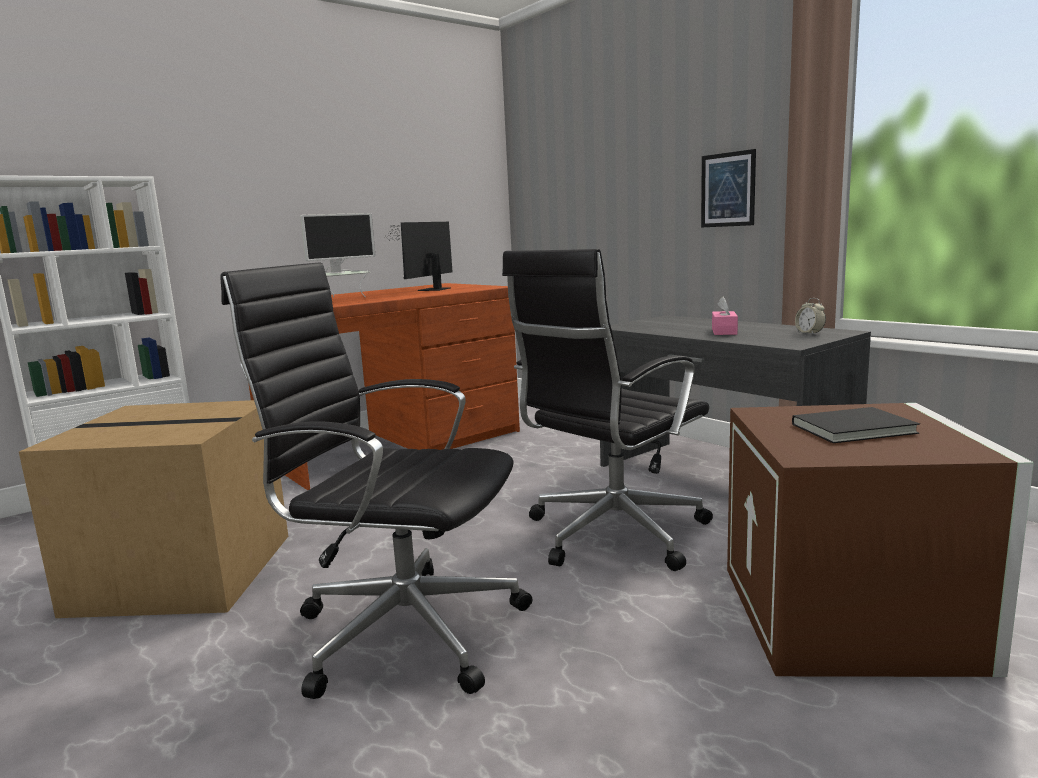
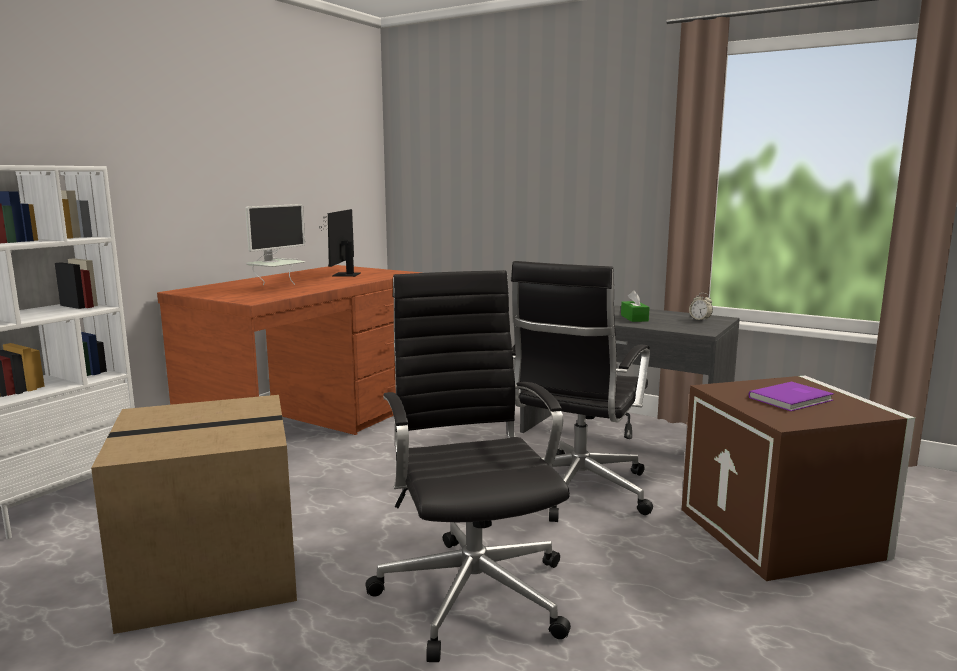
camera: 20 degrees left, 0 degrees up
(402, 629) = (472, 590): black office chair -> black office chair turned 75 degrees clockwise
(724, 331) = (634, 318): pink tissue box -> green tissue box
(727, 189) = (613, 198): picture -> none
(856, 429) = (793, 399): black book -> purple book

